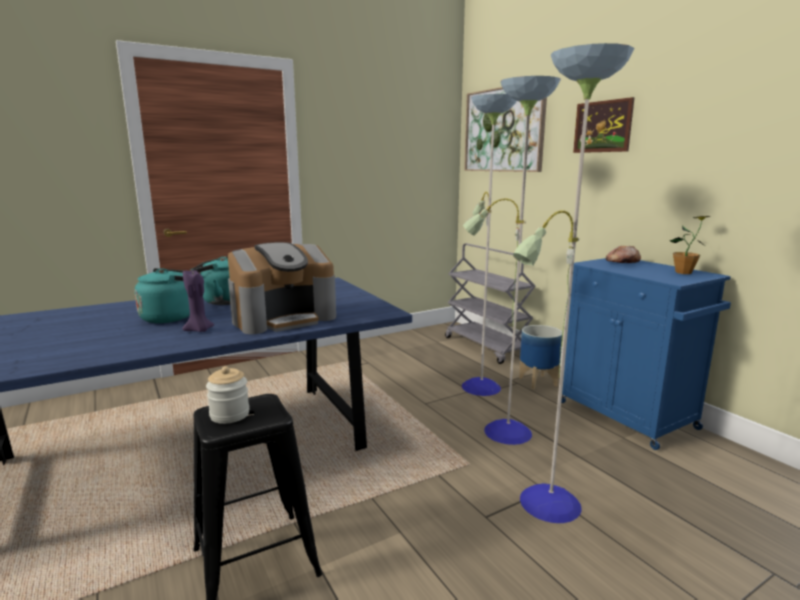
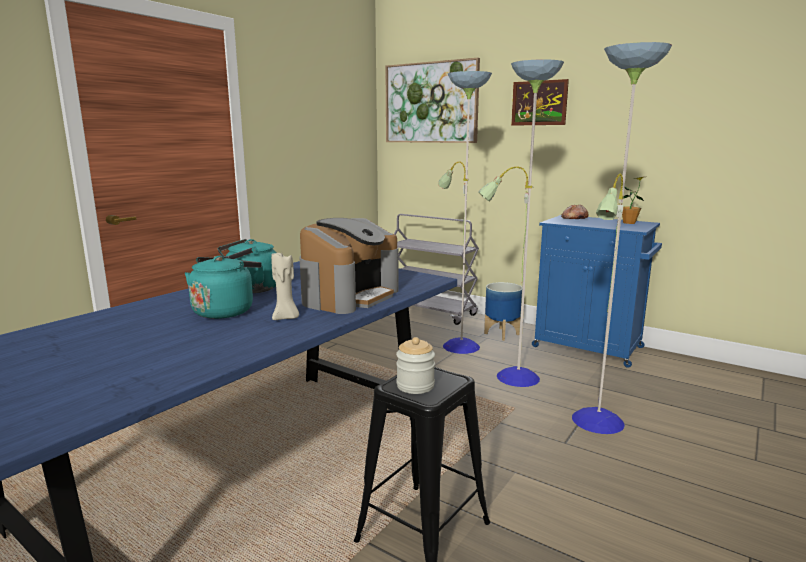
camera: 25 degrees left, 0 degrees up
(199, 330) = (286, 318): purple candle -> beige candle

